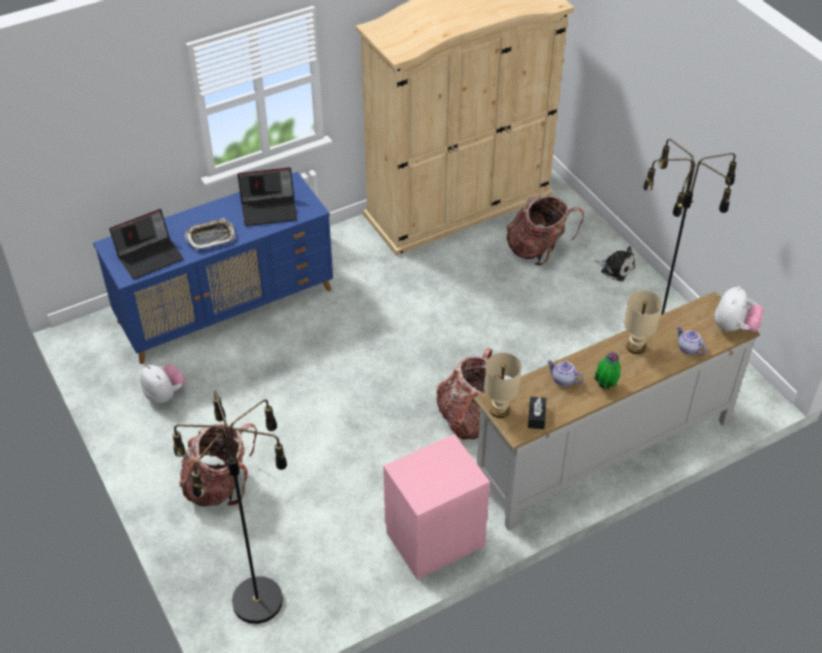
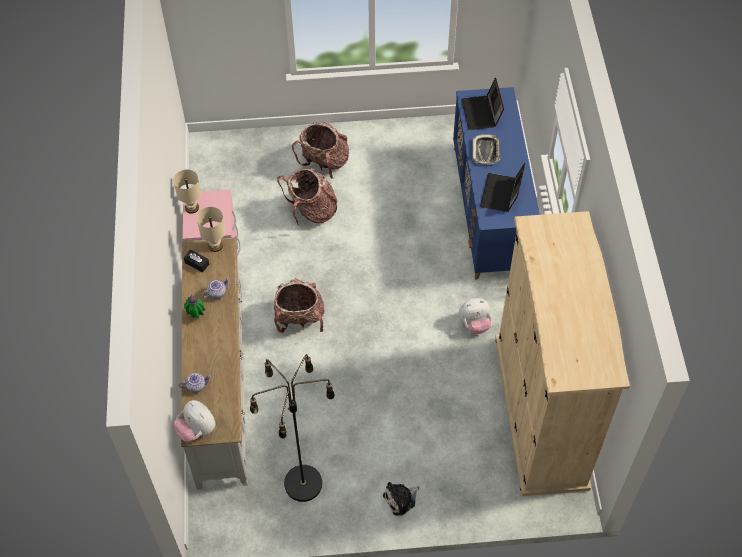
camera: 115 degrees right, 10 degrees up
(165, 395) = (417, 154): plush toy -> plush toy (474, 324)
(257, 600) = (229, 159): floor lamp -> none
(538, 249) = (454, 448): backpack -> backpack (312, 211)
(636, 347) = (218, 352): beige table lamp -> beige table lamp (191, 207)

